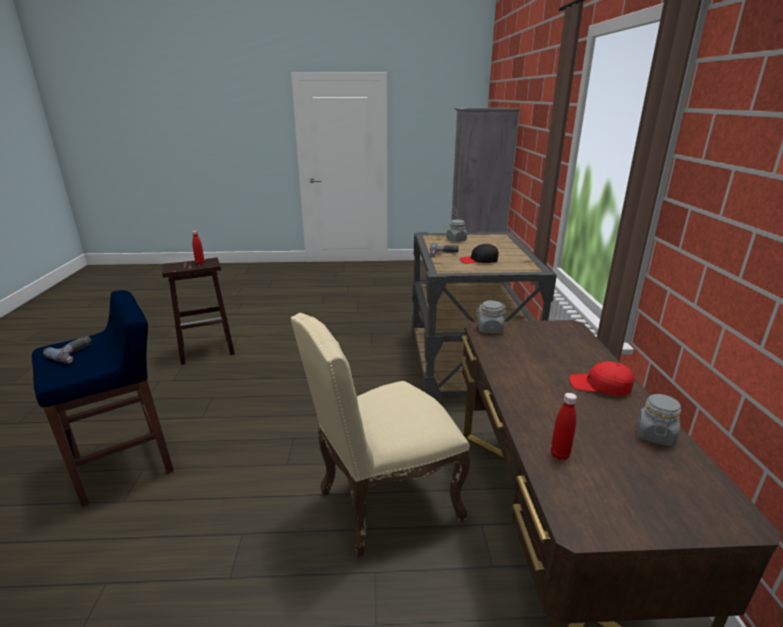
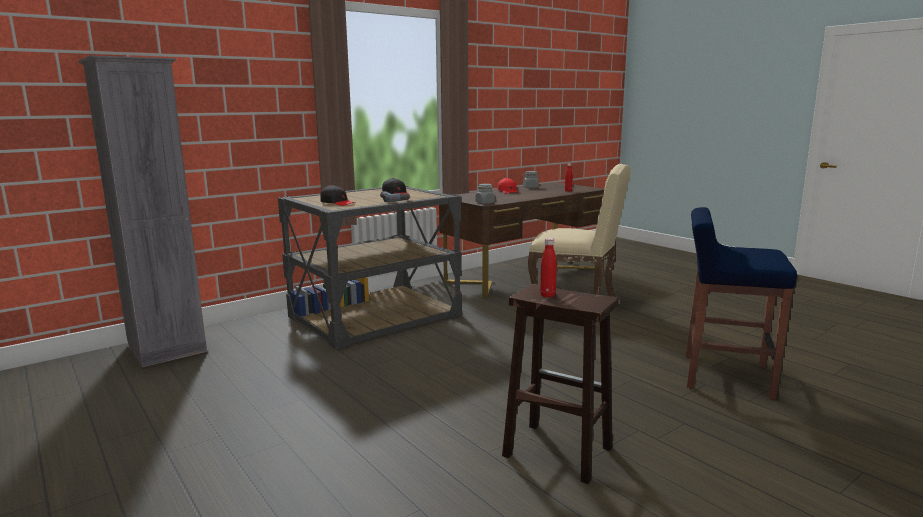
camera: 125 degrees left, 10 degrees down
(75, 354) = (753, 257): power drill -> none
(456, 240) = (337, 203): grey jar -> black cap

